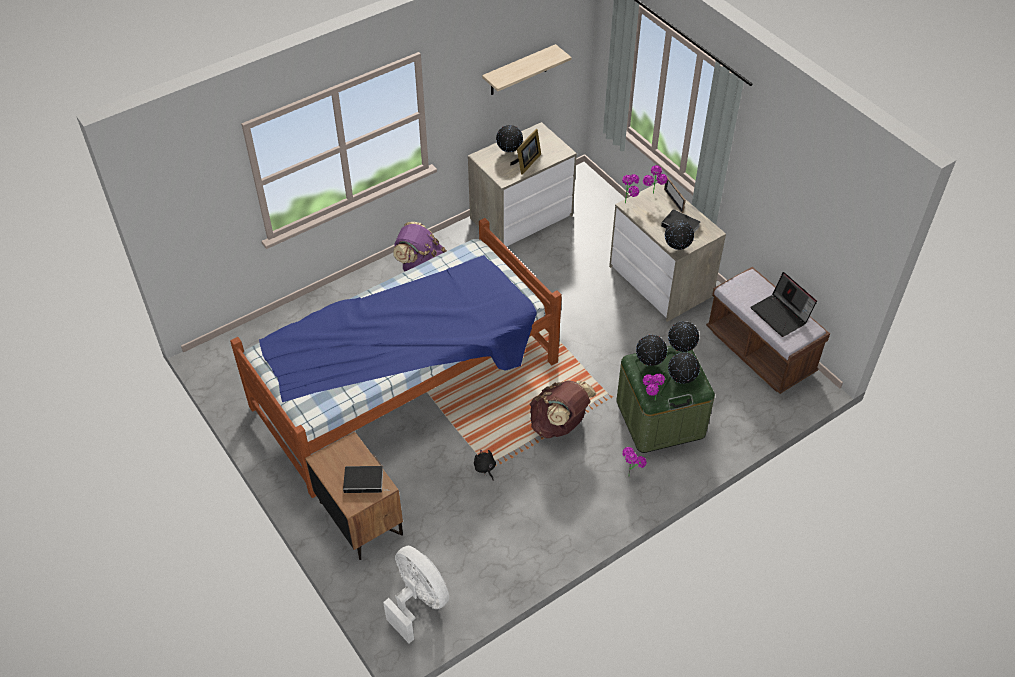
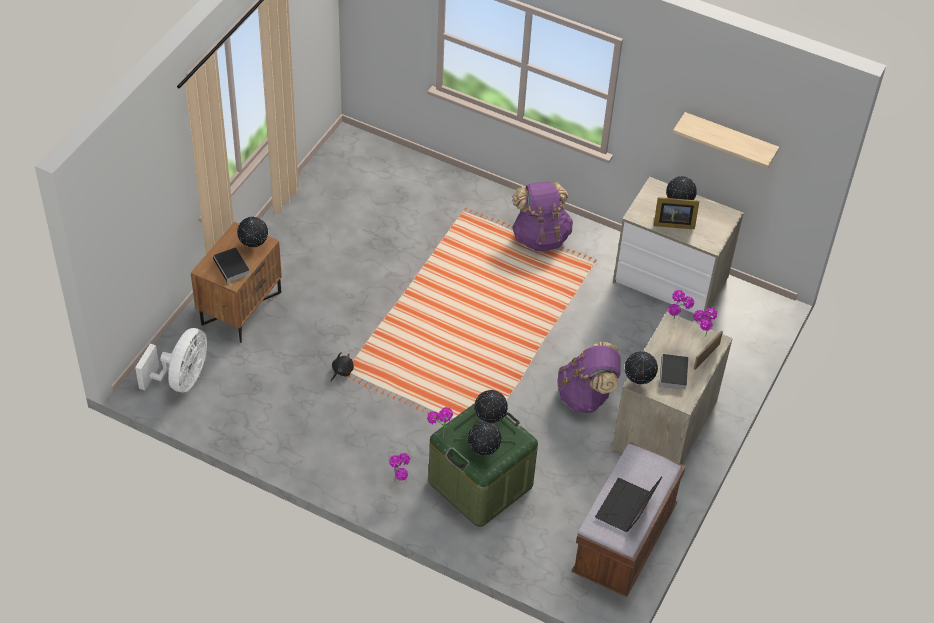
camera: 60 degrees right, 0 degrees up
(407, 385) = (399, 280): bed -> none
(559, 425) = (423, 407): brown backpack -> none
(607, 315) = (586, 396): none -> purple backpack
(681, 349) = (522, 437): globe -> globe (253, 245)

